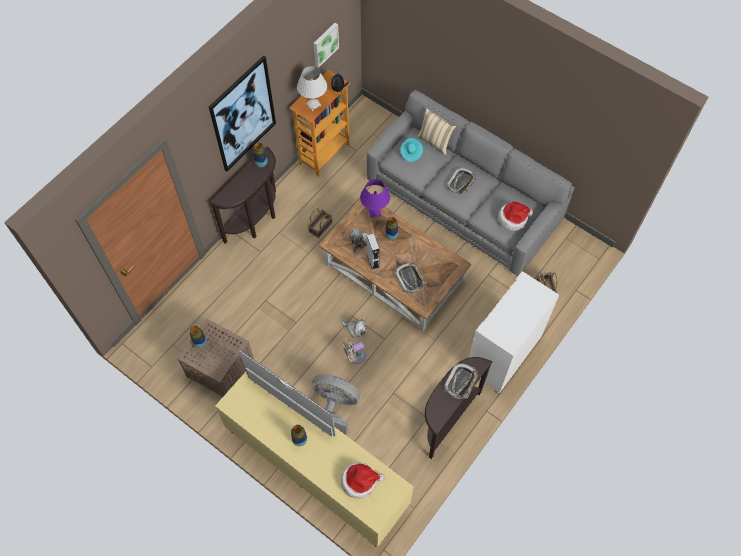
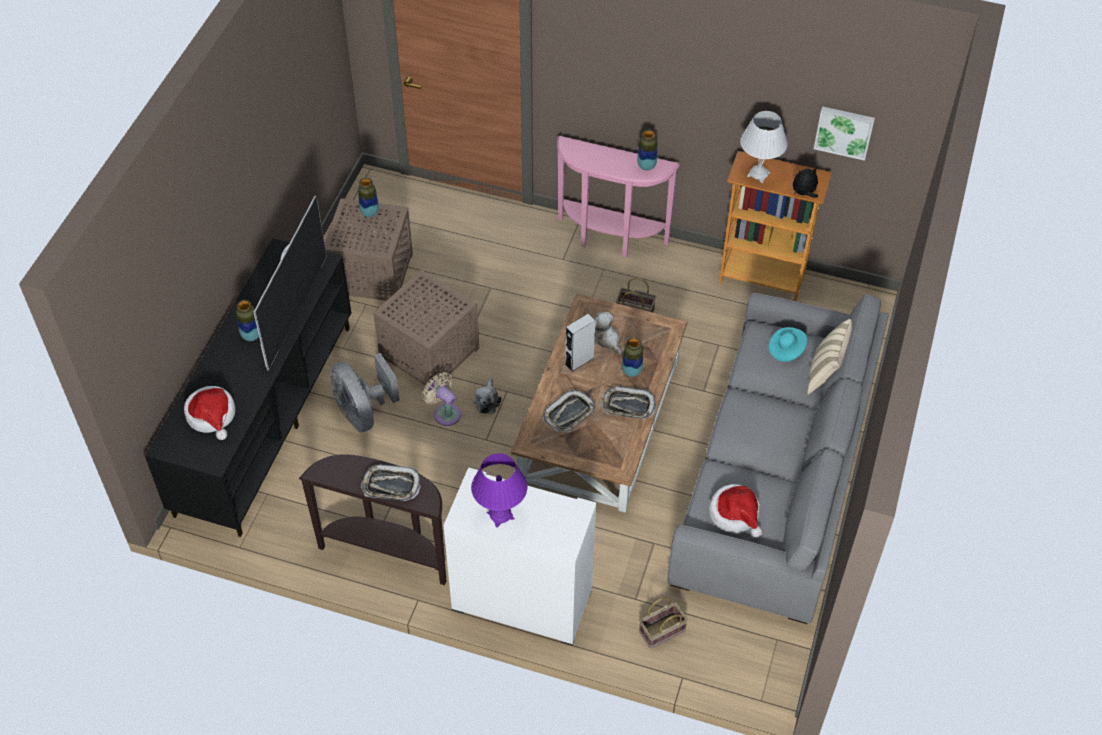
camera: 70 degrees right, 10 degrees down
(243, 114) = (660, 79): picture -> none
(256, 221) = (609, 240): brown console table -> pink console table
(302, 351) = (429, 351): none -> brown side table
(316, 467) = (265, 417): beige tv stand -> black tv stand
(336, 405) = (363, 412): grey fan -> grey fan turned 150 degrees clockwise
(374, 212) = (662, 340): purple table lamp -> purple table lamp (500, 515)
(461, 182) = (766, 427): tray -> tray (628, 406)

